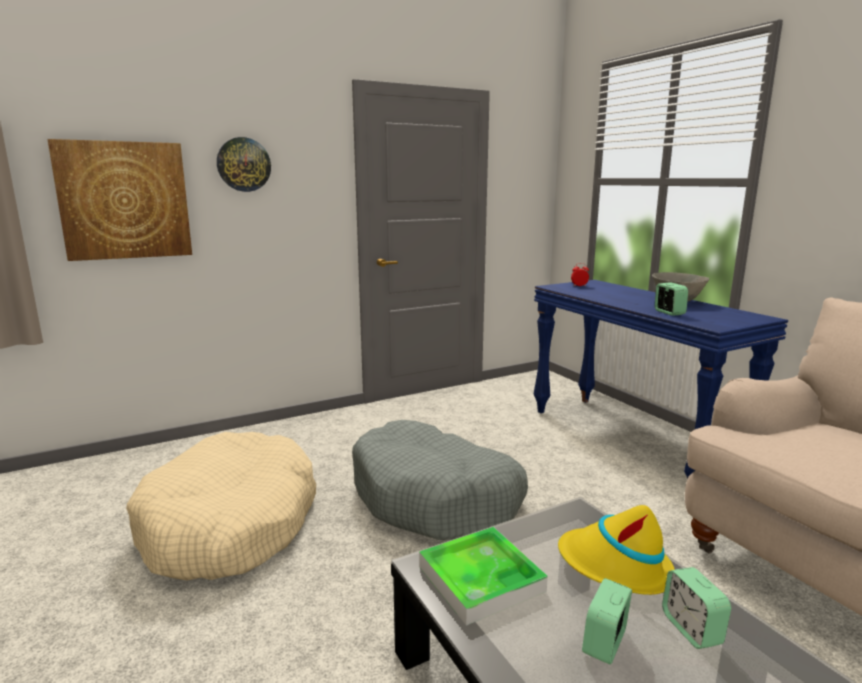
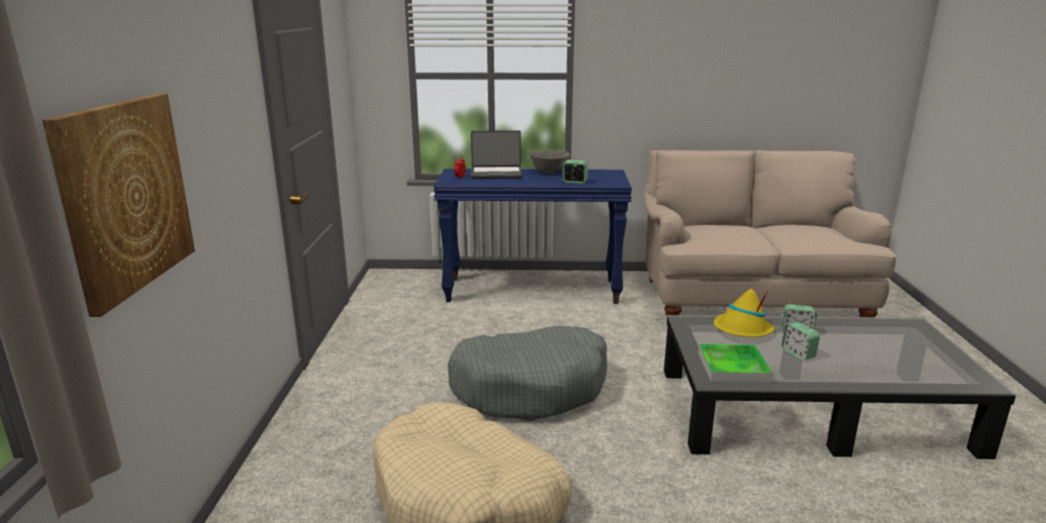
camera: 60 degrees left, 5 degrees up
(243, 164) = (204, 109): wall clock -> none
(620, 291) = (496, 174): none -> laptop

